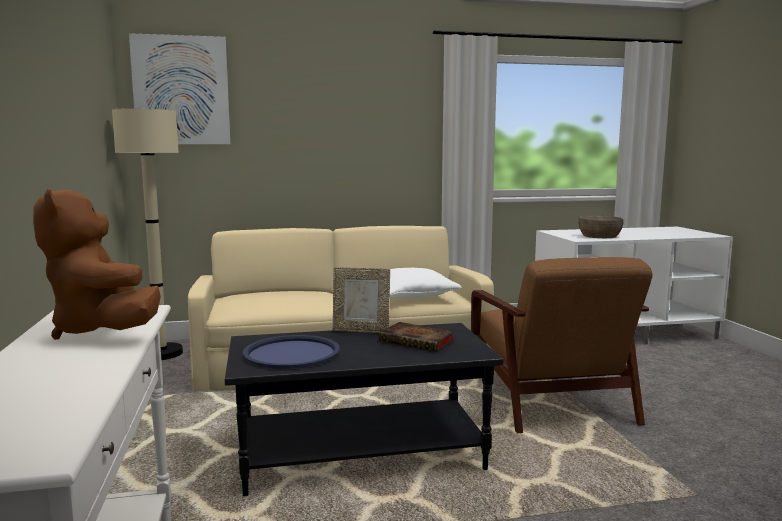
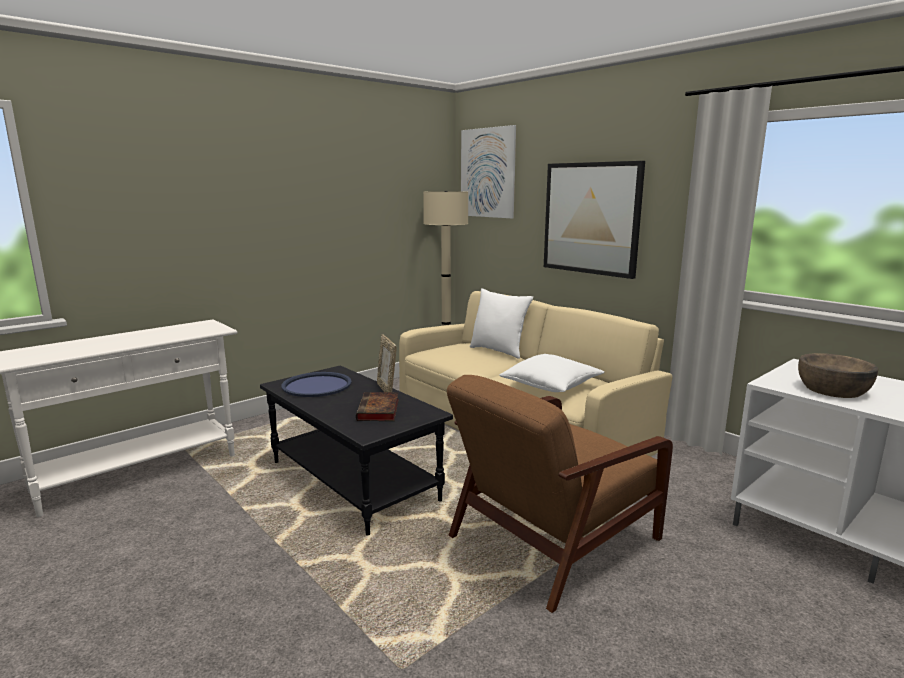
camera: 60 degrees right, 5 degrees up
(102, 331) = (172, 333): brown plush toy -> none
(287, 291) = (499, 351): none -> white pillow
(337, 140) = (591, 218): none -> picture

